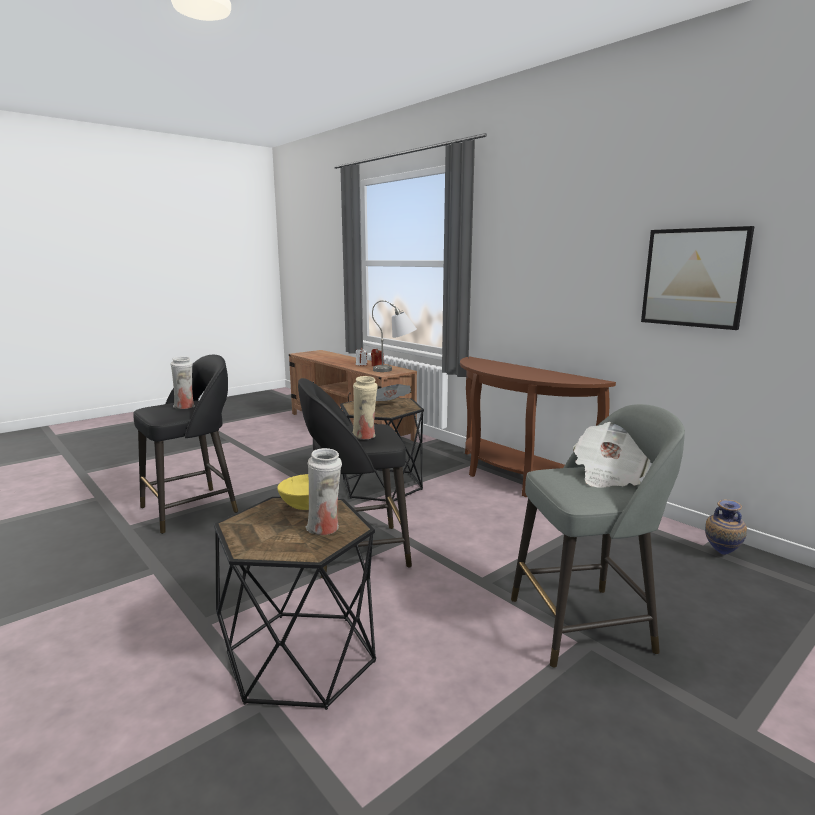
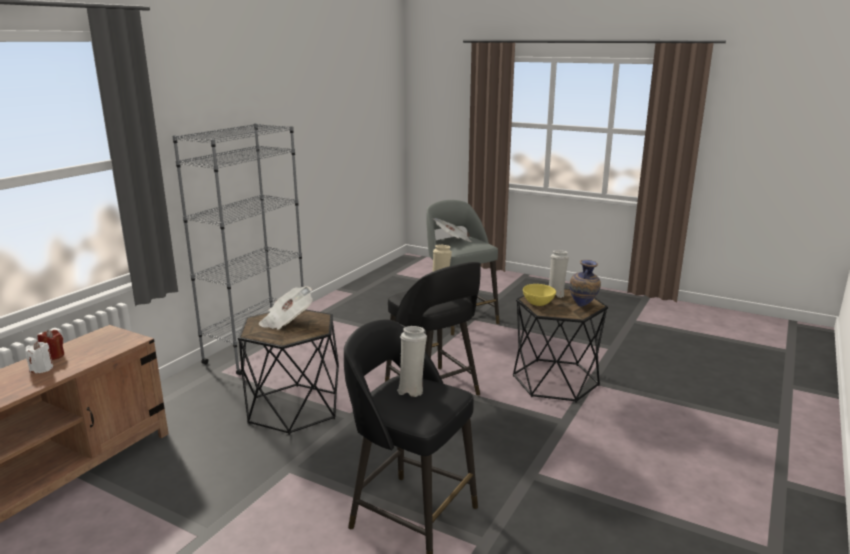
camera: 110 degrees left, 5 degrees up
(395, 370) = (101, 337): grey table lamp -> none
(513, 479) = (257, 349): brown console table -> grey bookcase
(694, 277) = (305, 138): picture -> none
(720, 555) = (362, 290): vase -> vase (583, 307)

